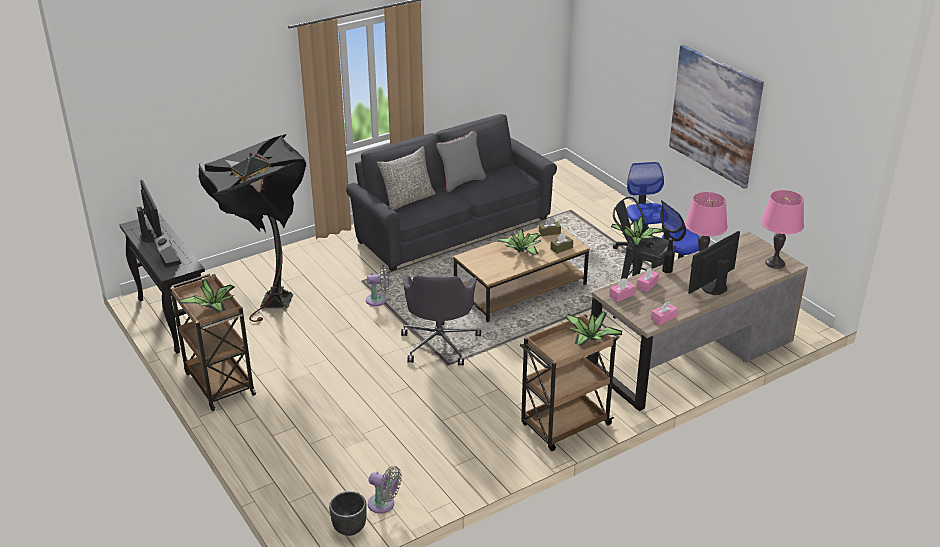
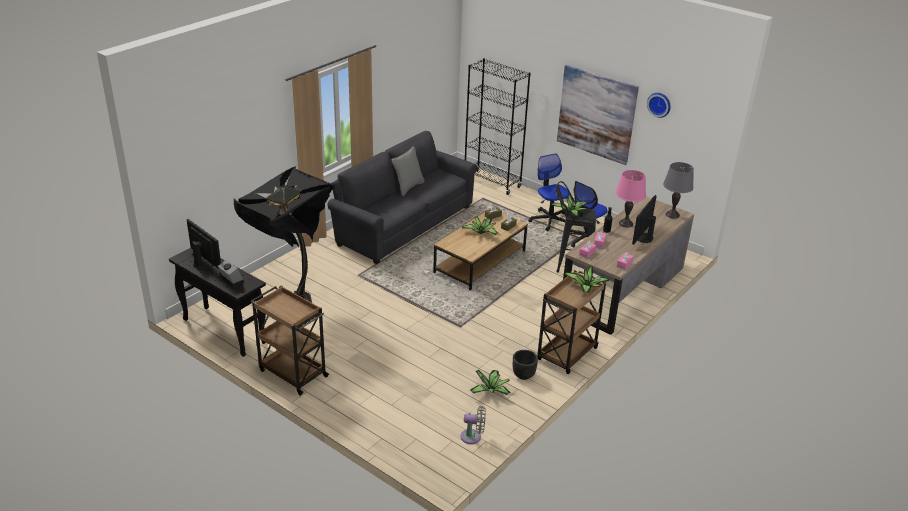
camera: 20 degrees left, 0 degrees up
(213, 307) = (294, 311): potted plant -> potted plant (491, 390)
(349, 528) = (458, 459): black planter -> black planter (523, 375)
(378, 300) = (379, 287): grey fan -> none
(407, 200) = (376, 206): grey pillow -> none
(440, 343) = (444, 312): grey office chair -> none
(594, 192) = (492, 182): none -> black bookcase
(775, 263) = (672, 214): pink table lamp -> grey table lamp
(787, 108) = (659, 104): none -> wall clock

